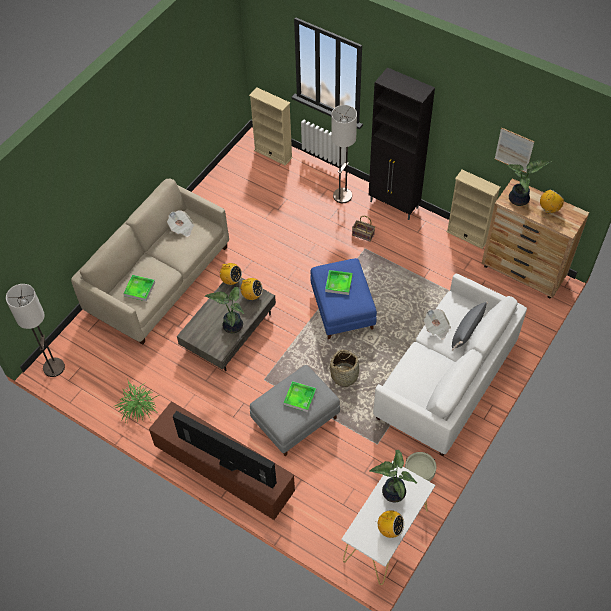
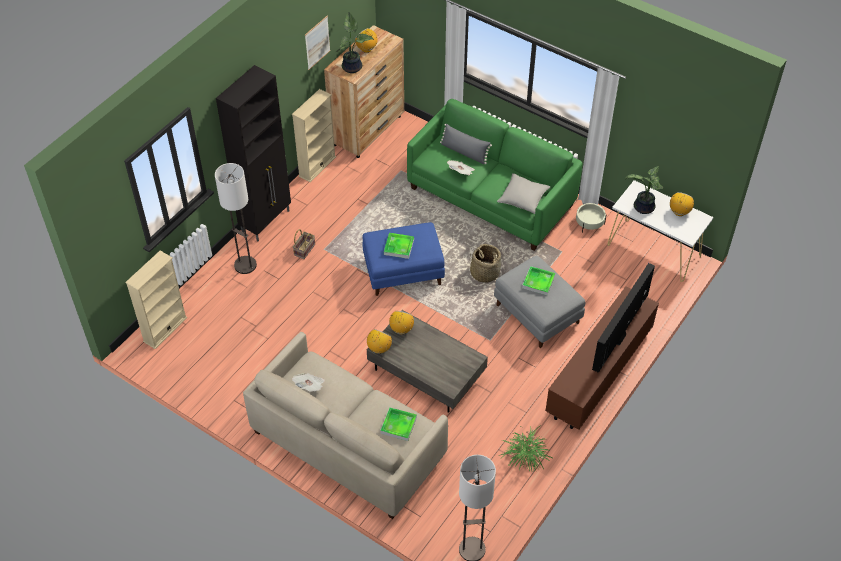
camera: 90 degrees left, 5 degrees down
(232, 325) = (440, 347): potted plant -> none
(406, 383) = (523, 198): none -> grey pillow
(446, 380) = (491, 197): white sofa -> green sofa

